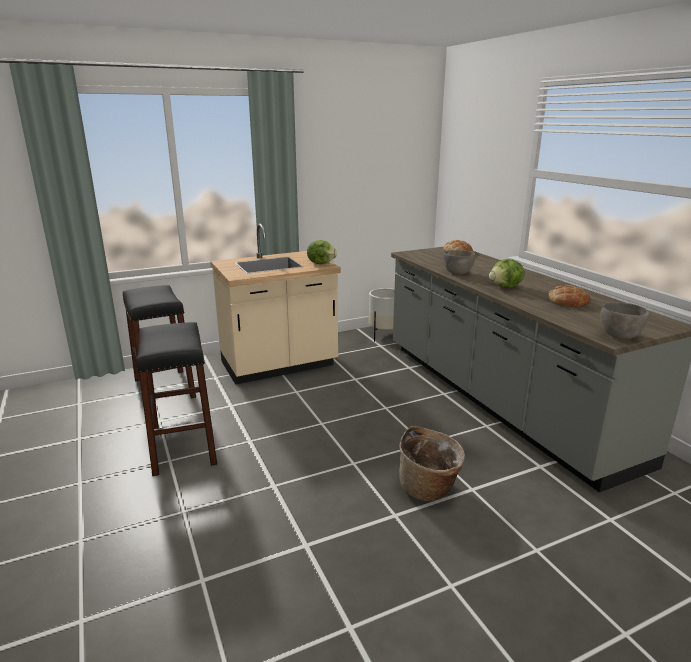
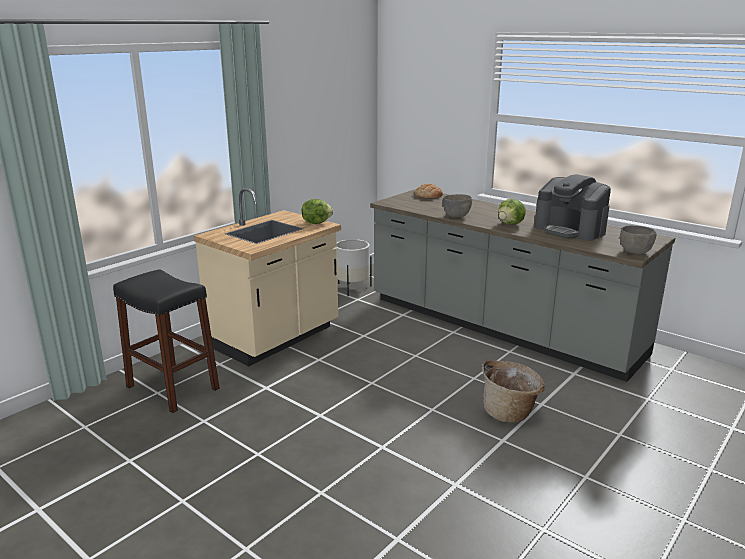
camera: 25 degrees left, 0 degrees up
(183, 447) = (258, 438): black stool -> none
(568, 301) = (570, 230): bread -> coffee machine

